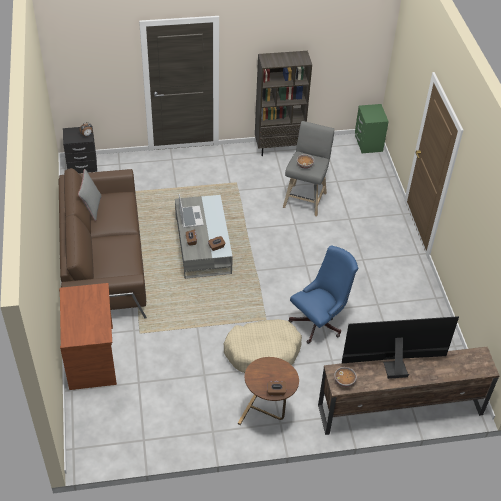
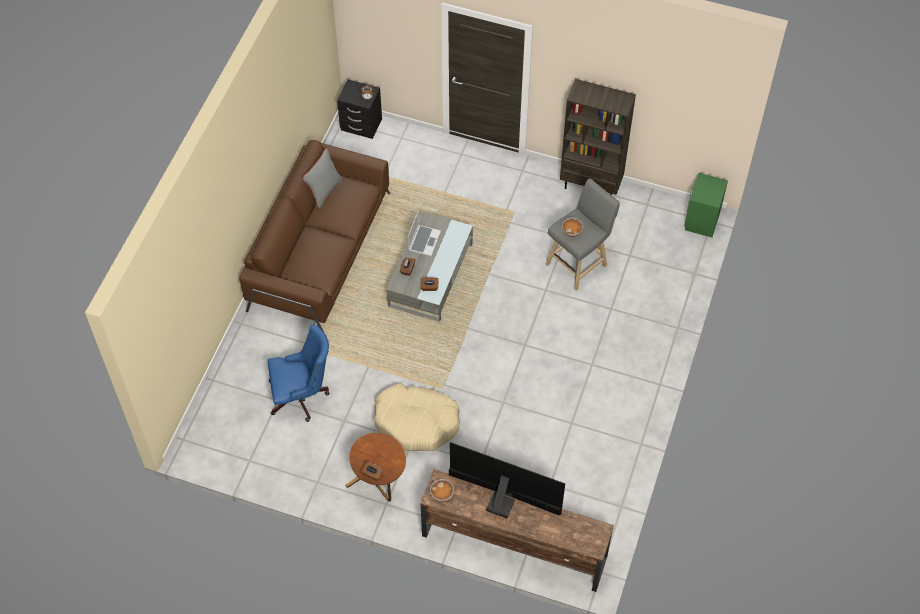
camera: 30 degrees right, 10 degrees up
(92, 358) = (249, 355): brown desk -> none
(320, 322) = (496, 416): blue office chair -> blue office chair (302, 396)

